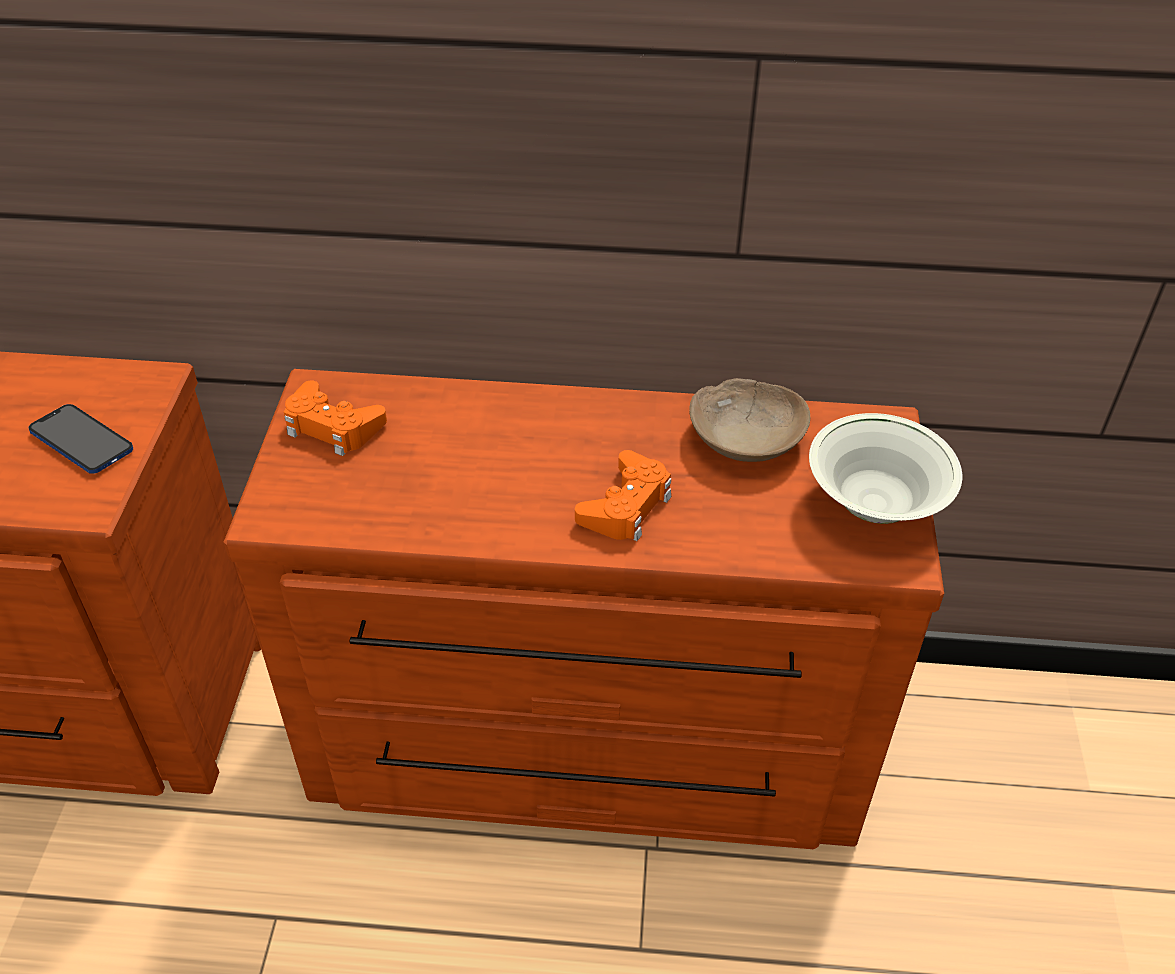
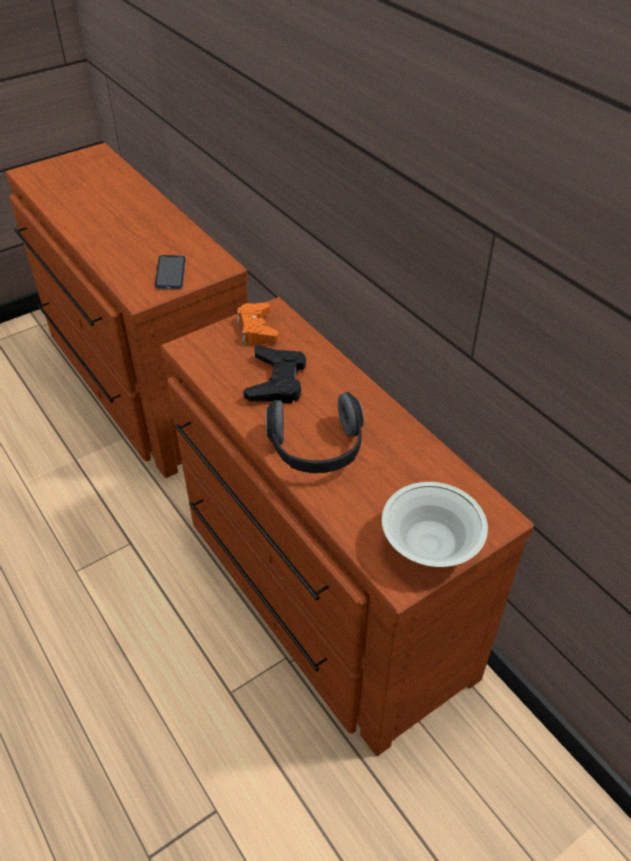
camera: 50 degrees right, 0 degrees up
(457, 467) = (276, 381): none -> black game controller
(626, 506) = (317, 450): orange game controller -> headphones
(745, 437) = (417, 466): beige bowl -> none

